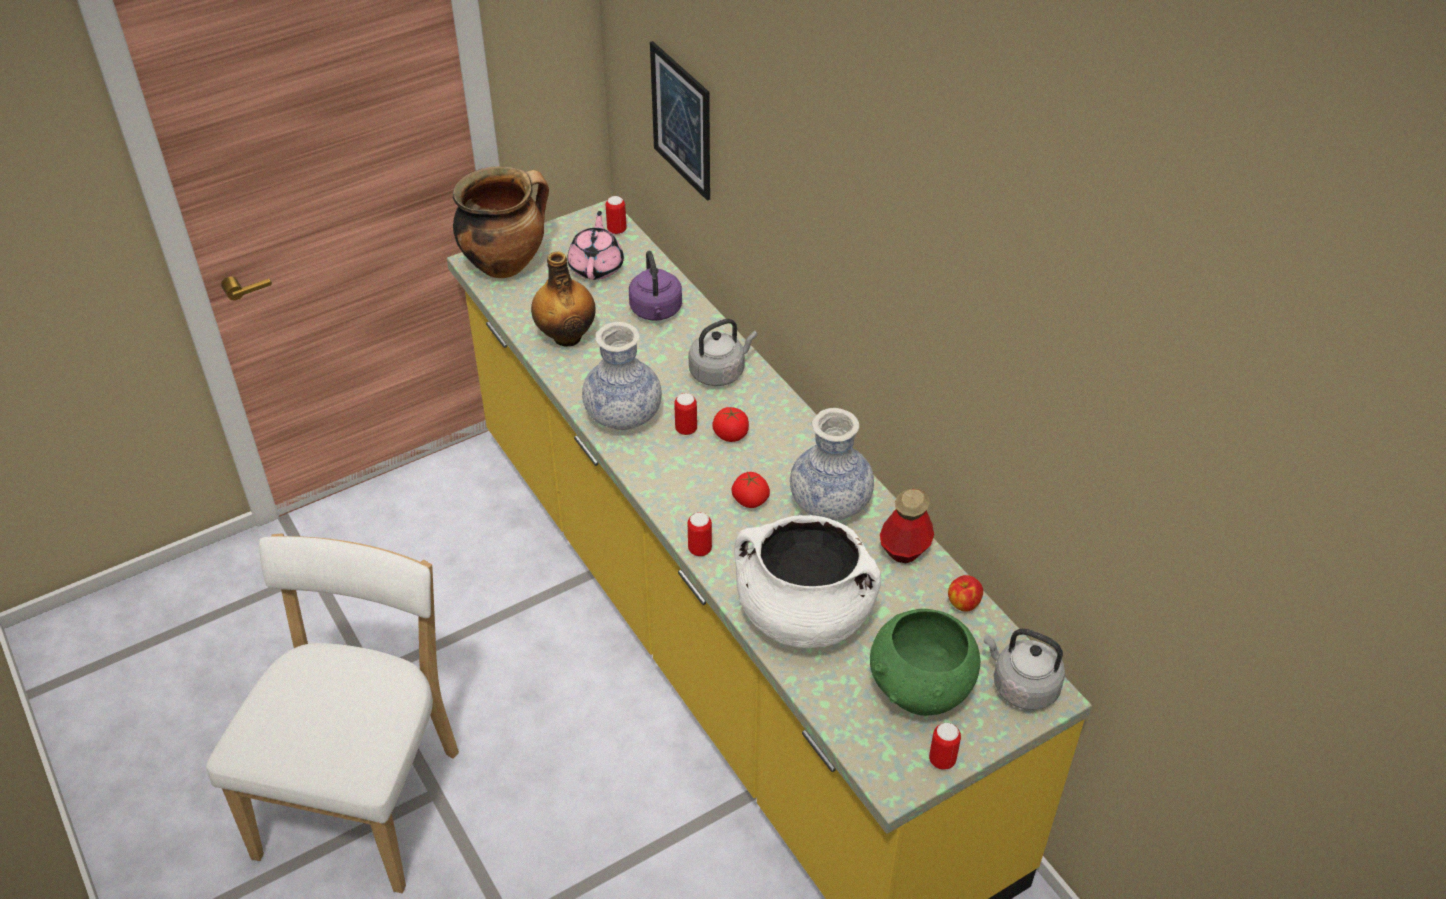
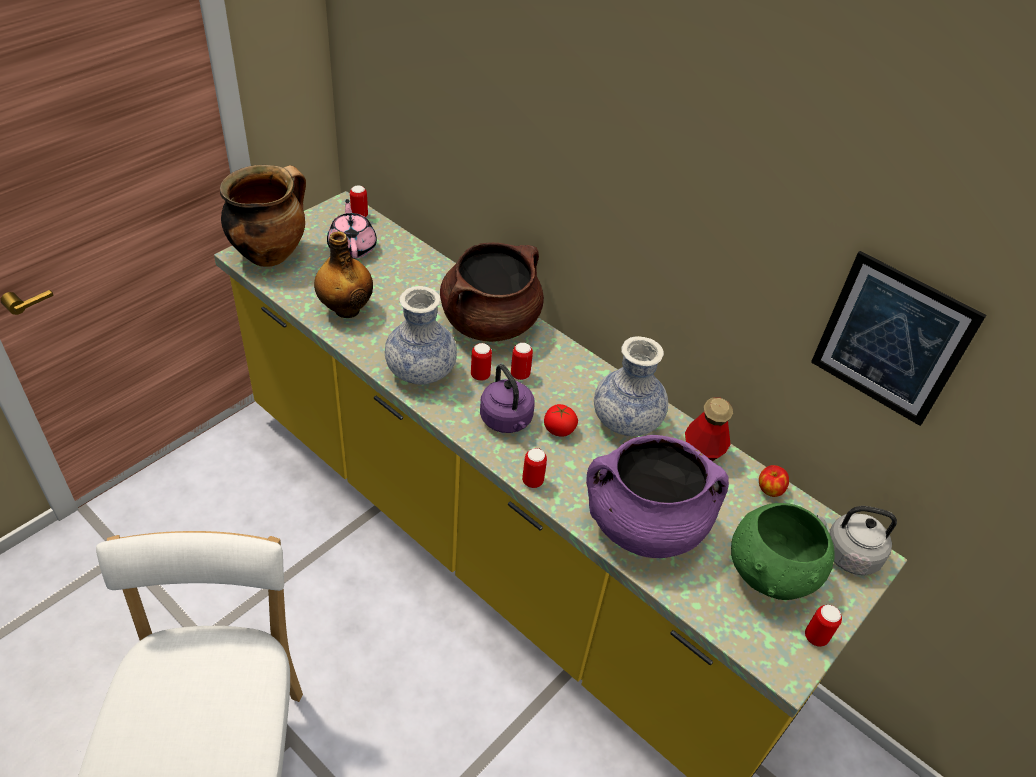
camera: 20 degrees left, 0 degrees up
(656, 311) = (417, 278): purple kettle -> purple kettle (507, 421)
(681, 121) = (426, 106): picture -> picture (891, 339)
(719, 372) = (490, 322): grey kettle -> brown cooking pot
(730, 435) = (520, 375): tomato -> can
(803, 615) = (645, 525): white cooking pot -> purple cooking pot

